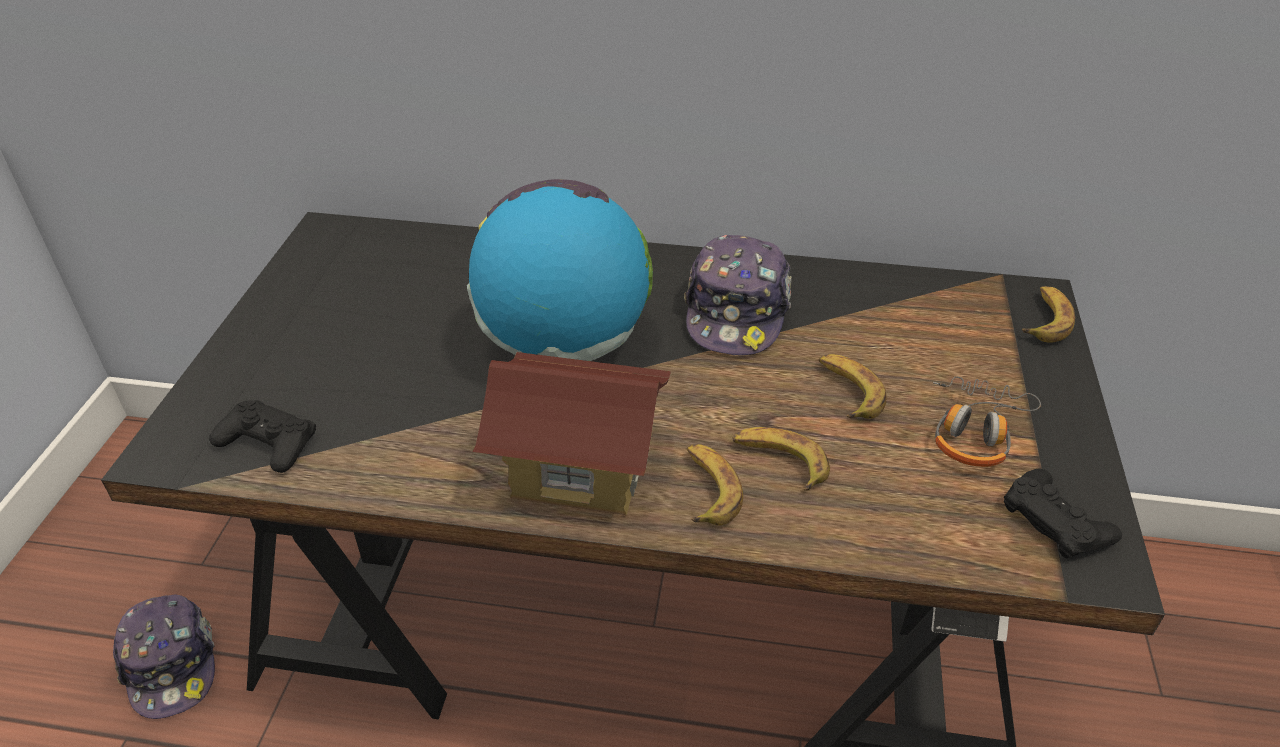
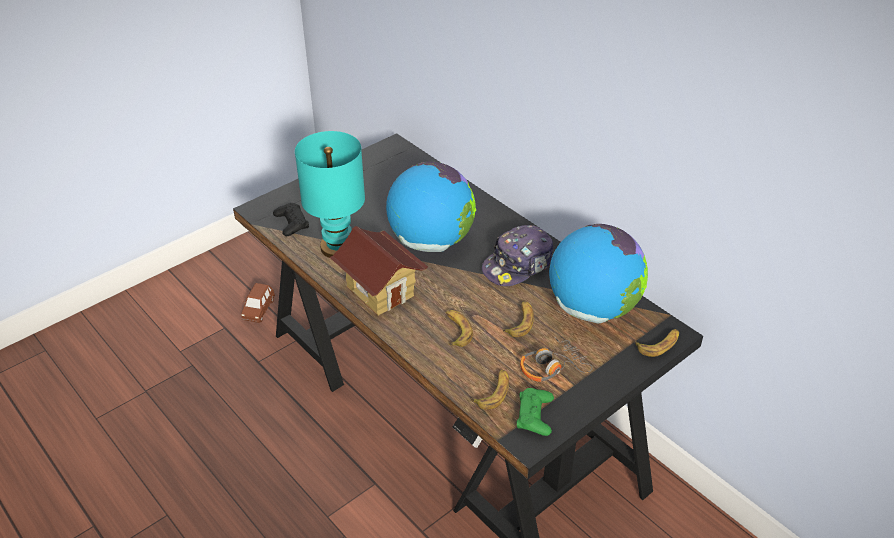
camera: 40 degrees right, 0 degrees up
(172, 664) = (259, 310): cap -> brown toy car
(412, 439) = (337, 248): none -> turquoise table lamp
(707, 489) = (417, 324): banana -> banana (493, 392)
(909, 318) = (592, 308): none -> globe
(1055, 521) = (535, 415): black game controller -> green game controller

